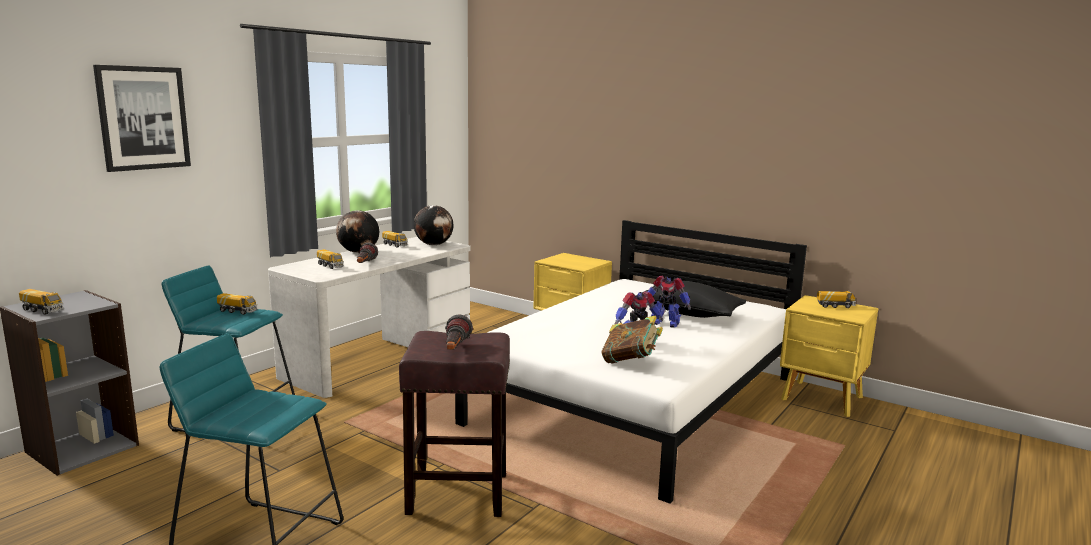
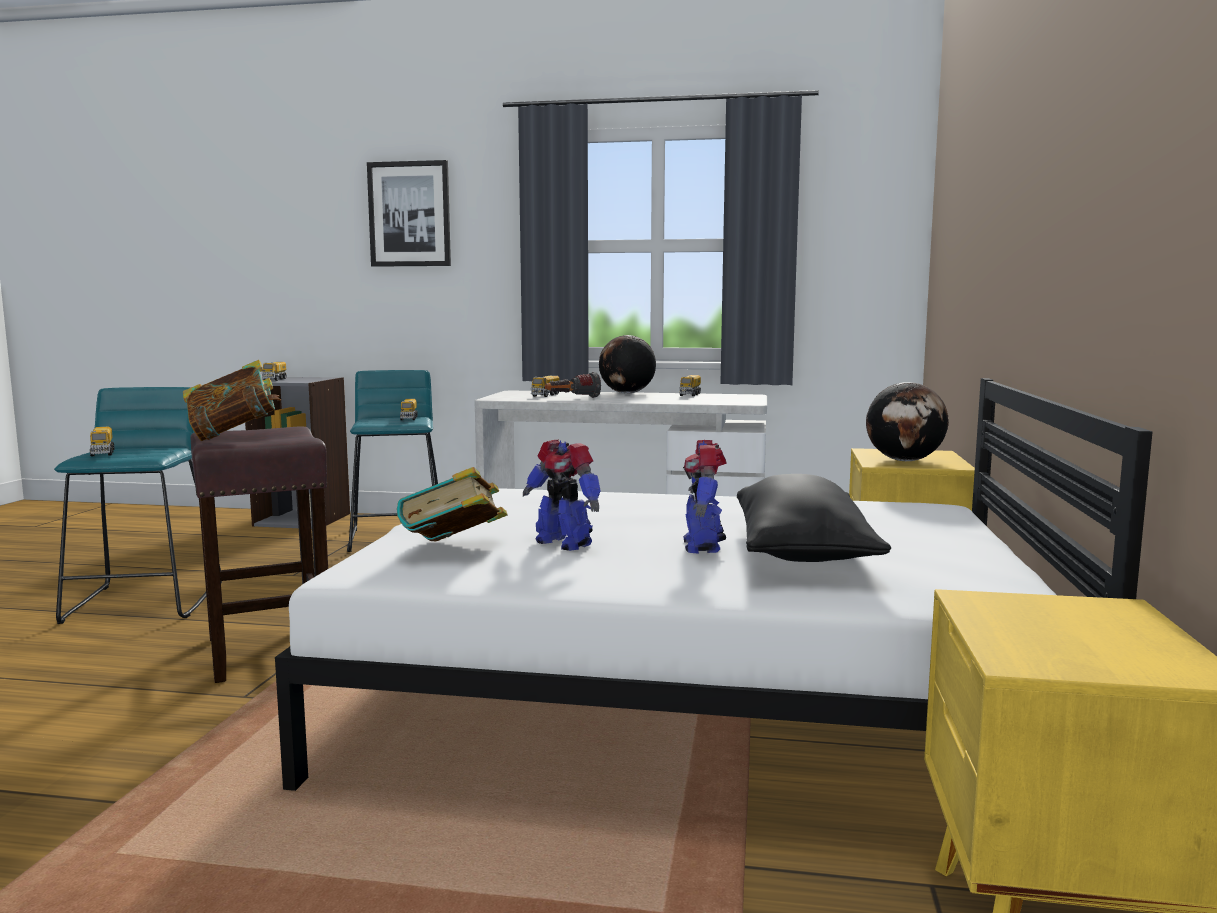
camera: 65 degrees right, 5 degrees down
(434, 244) = (728, 399): globe -> globe (905, 461)
(455, 349) = (234, 436): flashlight -> book
(835, 306) = (1105, 634): toy truck -> toy truck (102, 453)

